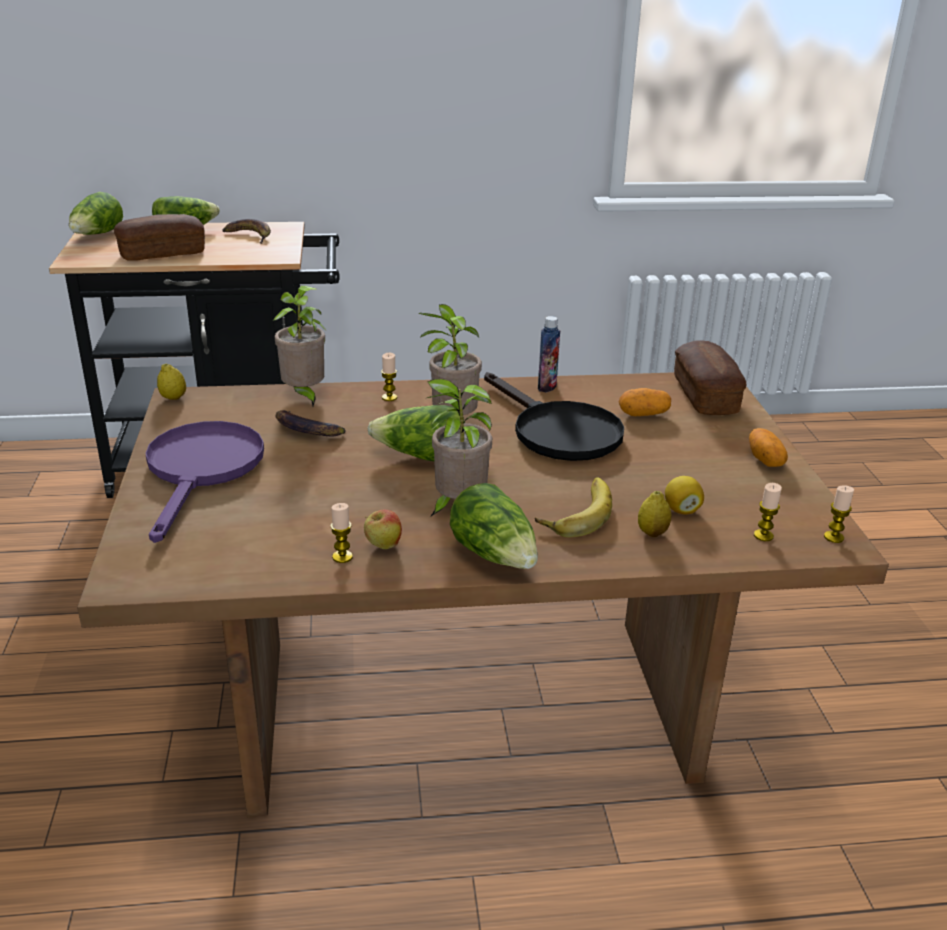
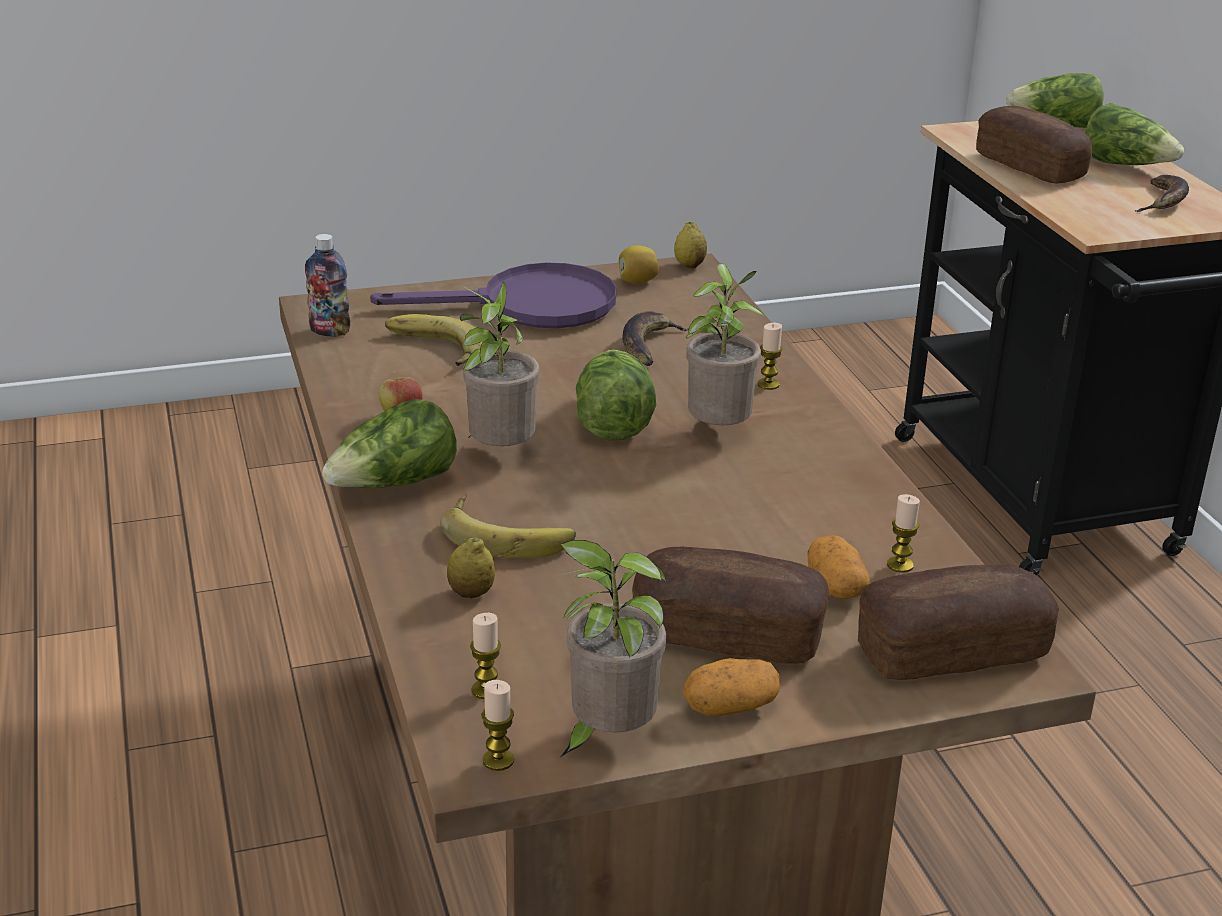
camera: 80 degrees right, 0 degrees up
(260, 523) = (432, 349): none -> banana
(304, 396) = (739, 332): potted plant -> potted plant (607, 737)
(342, 557) = (375, 398): candle -> candle (900, 565)
(547, 387) = (882, 498): bottle -> bottle (330, 331)
(557, 431) = (734, 512): black frying pan -> none
(681, 510) = (540, 618): lemon -> lemon (637, 281)
(694, 451) = (727, 634): none -> bread

